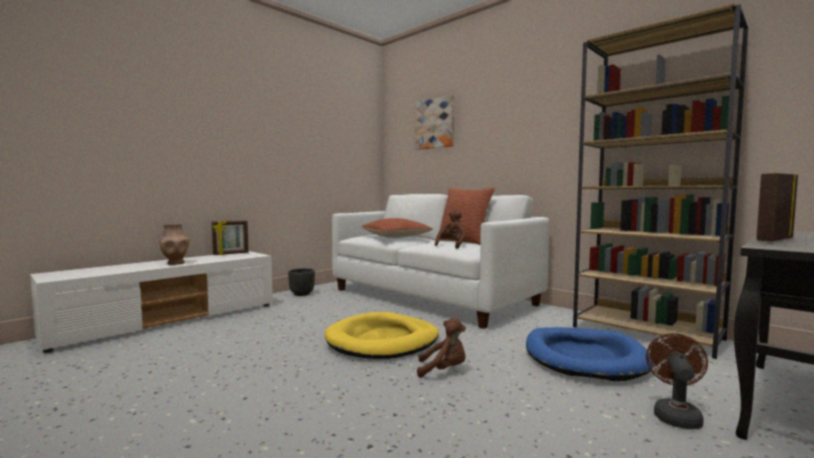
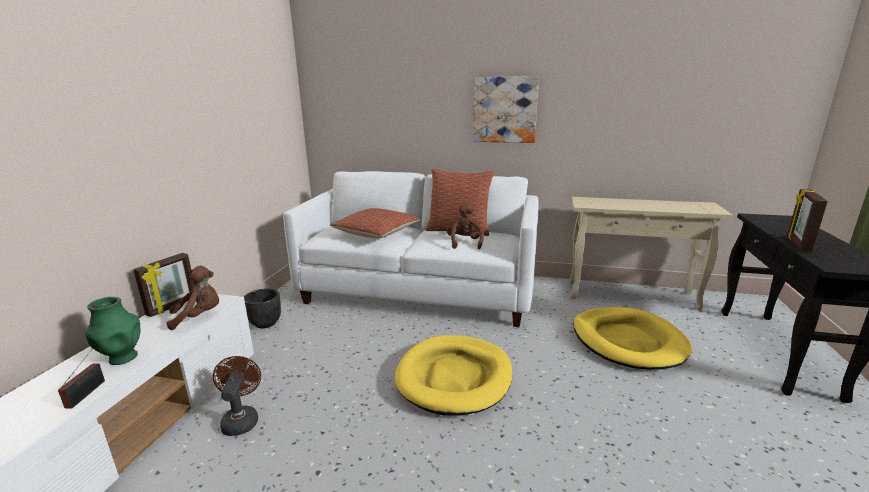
camera: 30 degrees left, 15 degrees up
(142, 268) = (88, 392): none -> radio
(175, 263) = (122, 358): brown vase -> green vase
(435, 123) = (385, 79): picture -> picture (505, 110)
(444, 370) = (555, 400): brown plush toy -> brown plush toy (199, 316)
(584, 357) = (627, 341): blue dog bed -> yellow dog bed
(647, 333) = (632, 295): brown bookcase -> beige console table
(675, 415) = (738, 386): brown fan -> brown fan (241, 419)

